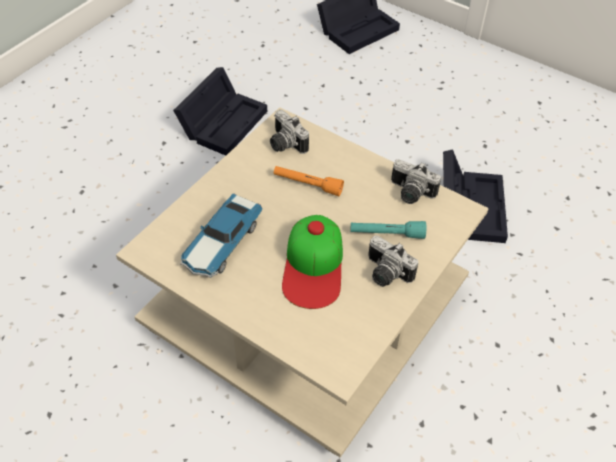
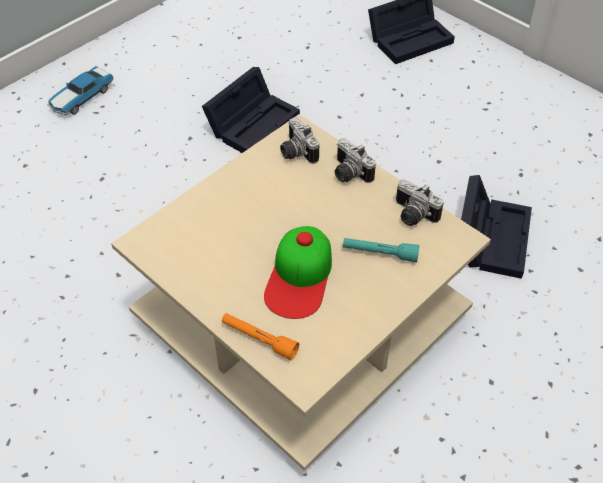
camera: 10 degrees right, 0 degrees up
(221, 244) = (214, 244): toy car -> toy car (81, 98)
(307, 184) = (310, 195): orange flashlight -> orange flashlight (259, 339)
(385, 274) = (369, 293): camera -> camera (348, 174)

